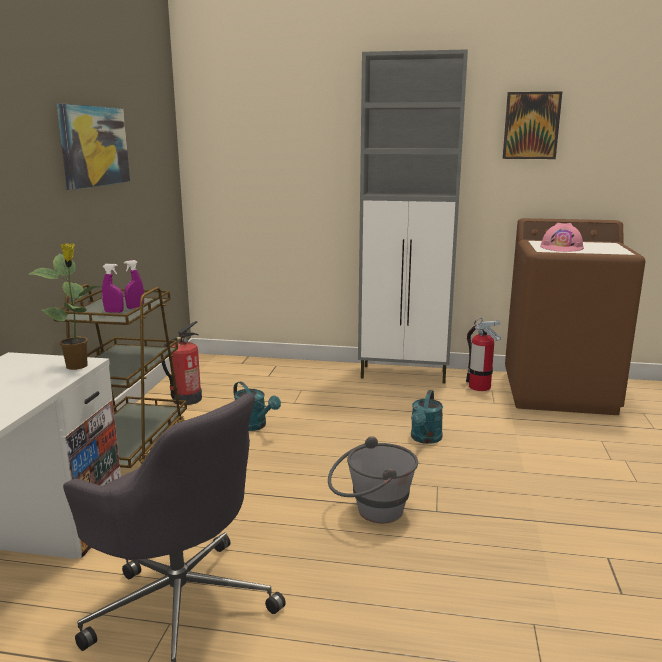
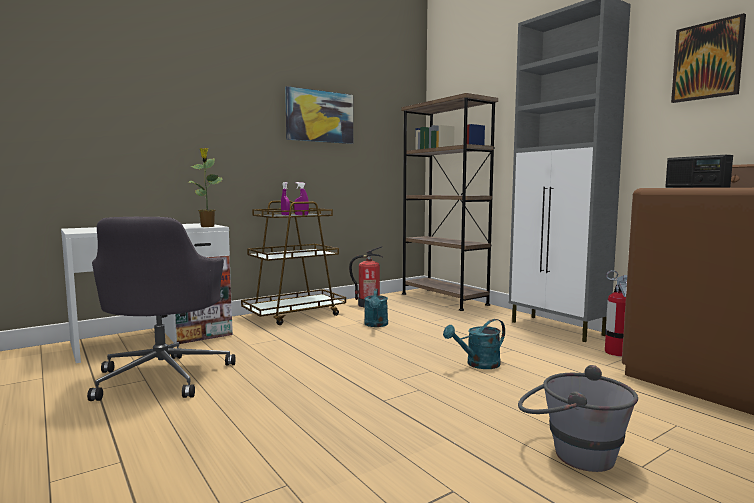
camera: 45 degrees right, 10 degrees down
(248, 365) = (443, 299): none -> brown bookcase
(371, 512) = (340, 383): grey bucket -> grey bucket (571, 453)
(561, 247) = (696, 187): pink hard hat -> radio

